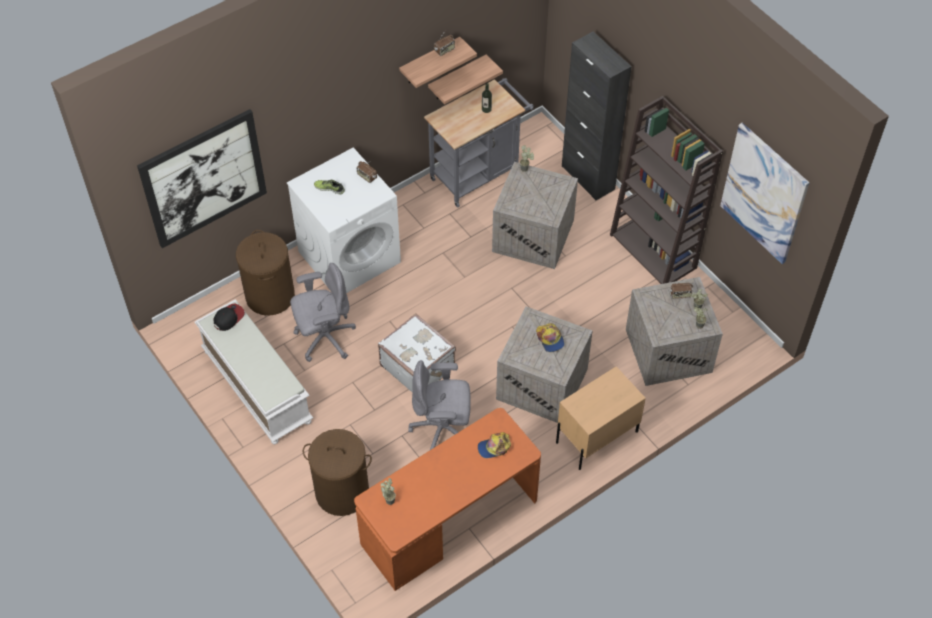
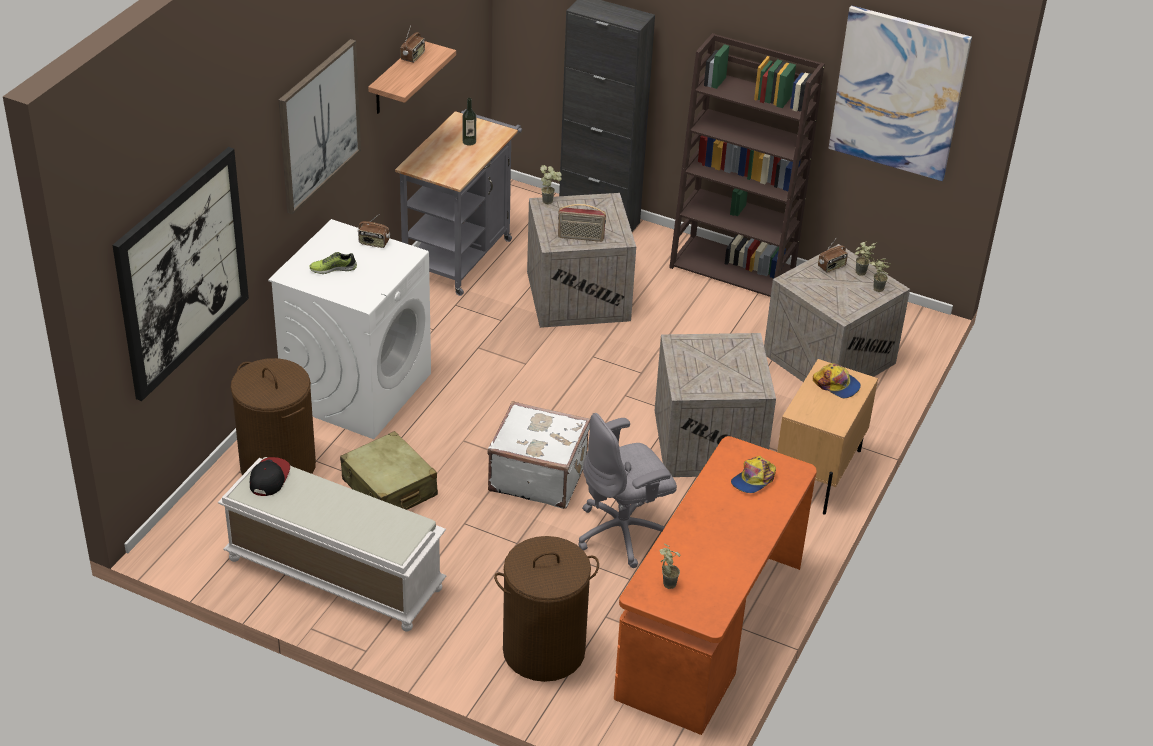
camera: 30 degrees left, 15 degrees down
(324, 338) = (389, 488): grey office chair -> beige suitcase
(344, 92) = (318, 125): none -> picture
(457, 78) = (419, 110): shelf -> none
(526, 207) = (580, 237): none -> radio
(550, 339) = (718, 357): cap -> cap (837, 385)

